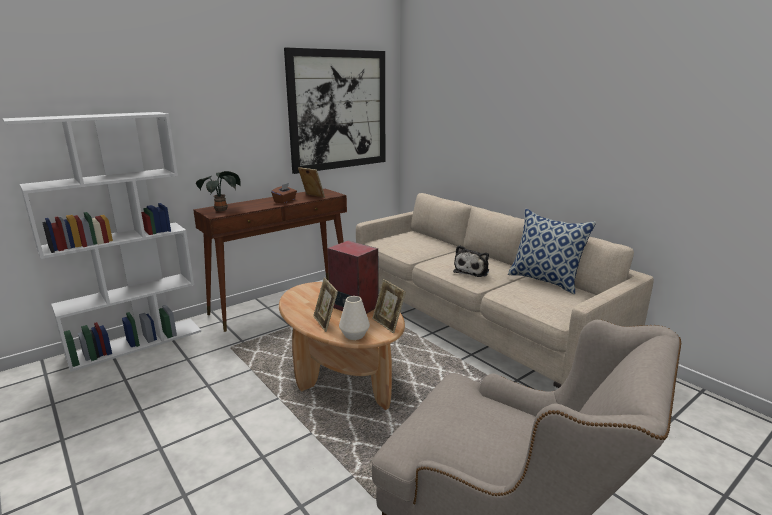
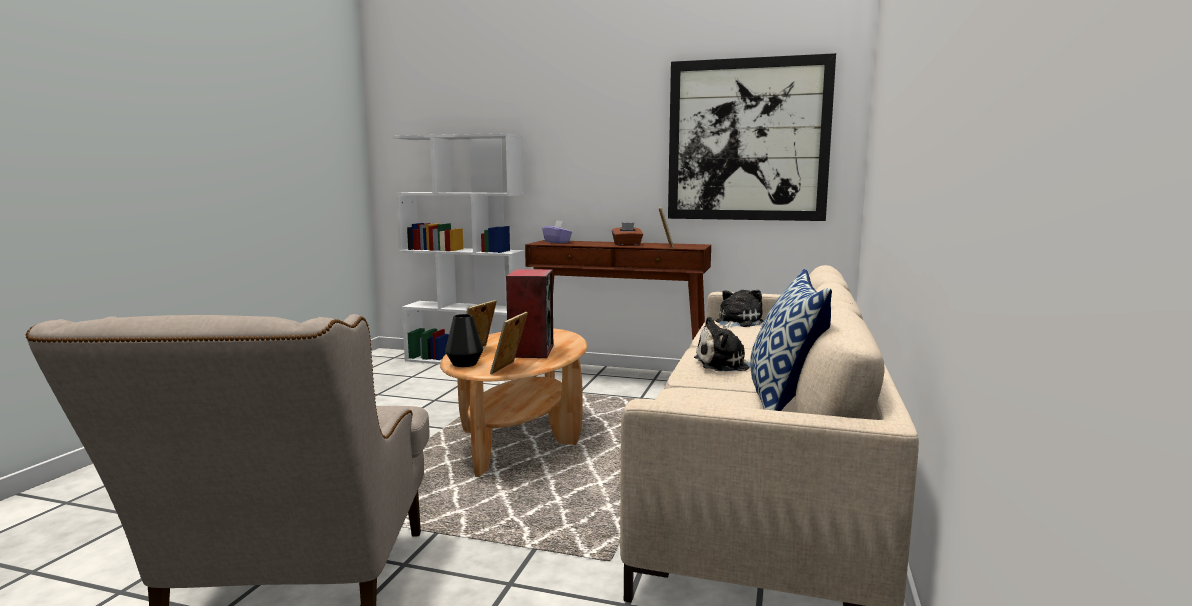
camera: 55 degrees right, 10 degrees down
(222, 210) = (557, 242): potted plant -> purple tissue box
(354, 335) = (464, 364): white vase -> black vase
(391, 241) = (736, 323): none -> plush toy

